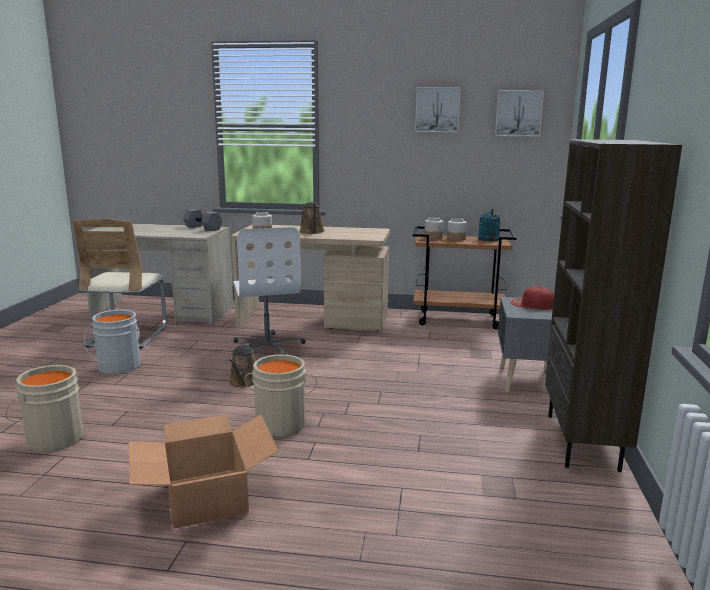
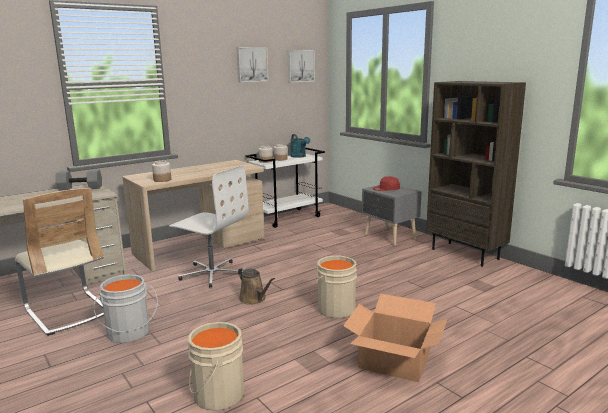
camera: 45 degrees left, 0 degrees up
(312, 232) = (196, 171): brown watering can -> none
(459, 319) = (287, 218): brown cart -> white cart

